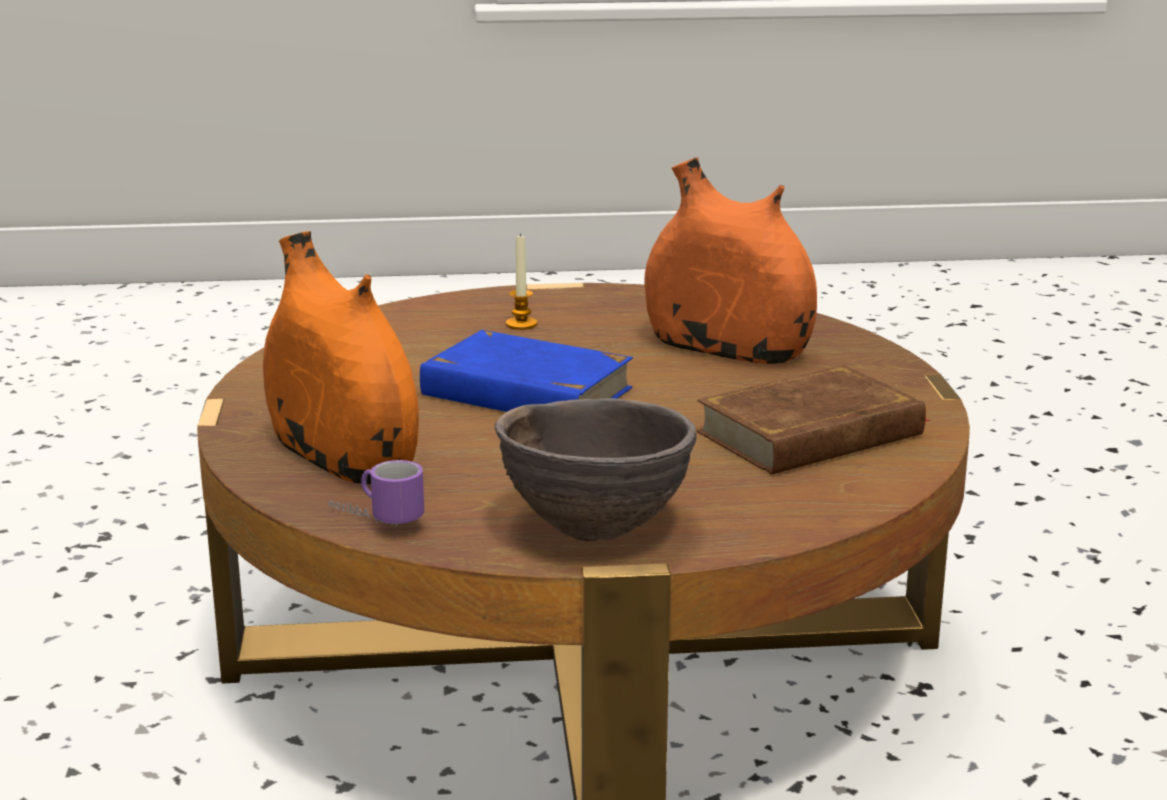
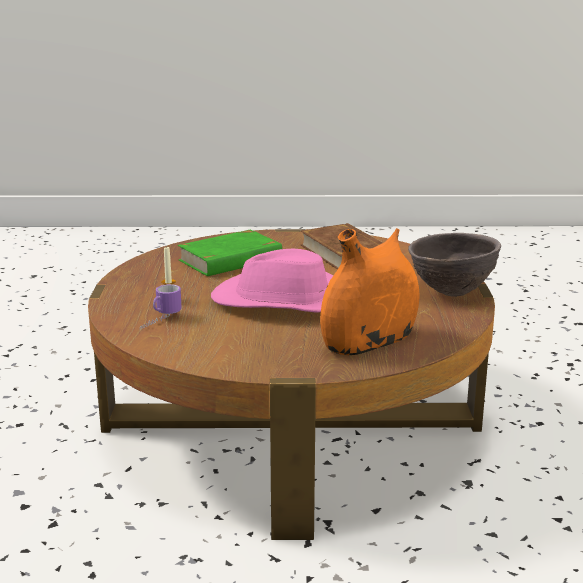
camera: 85 degrees left, 0 degrees up
(374, 521) = (447, 334): mug -> mug (159, 321)
(527, 392) = (282, 301): blue book -> pink hat
(727, 349) = (231, 260): orange vase -> green book

